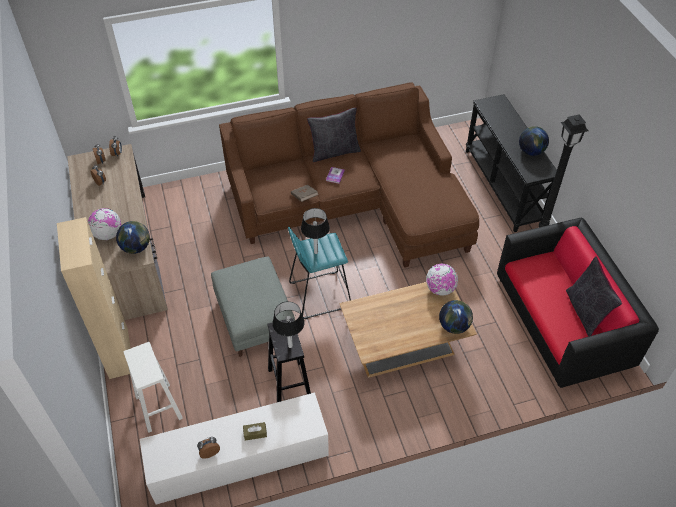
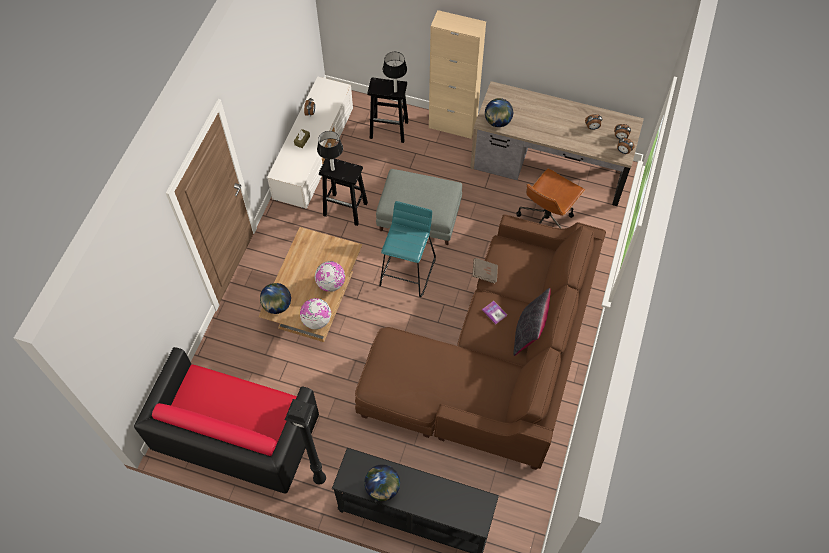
camera: 125 degrees right, 10 degrees up
(108, 234) = (525, 110): globe -> globe (331, 283)
(158, 406) = (389, 130): white stool -> black stool
(194, 230) = (545, 222): none -> brown office chair
(316, 252) = (406, 235): table lamp -> table lamp (395, 91)
(585, 312) = (207, 415): black pillow -> none

